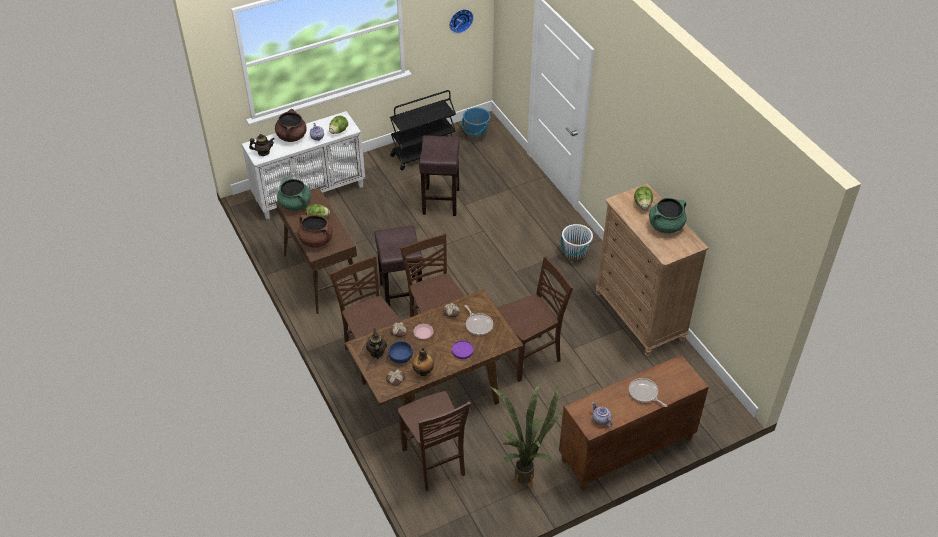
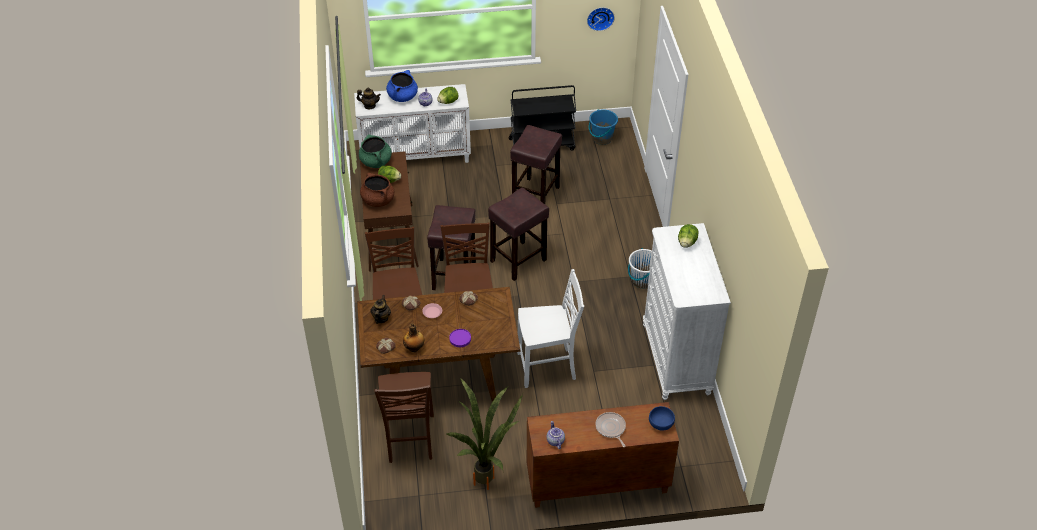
camera: 20 degrees right, 0 degrees up
(292, 136) = (402, 96): brown cooking pot -> blue cooking pot
(400, 357) = (400, 328): blue bowl -> blue bowl (660, 423)
(454, 265) = (519, 260): none -> brown stool
(478, 325) = (487, 319): frying pan -> none
(530, 357) = (548, 367): brown chair -> white chair
(639, 317) = (676, 359): brown dresser -> white dresser
(666, 226) = (698, 270): green cooking pot -> none

